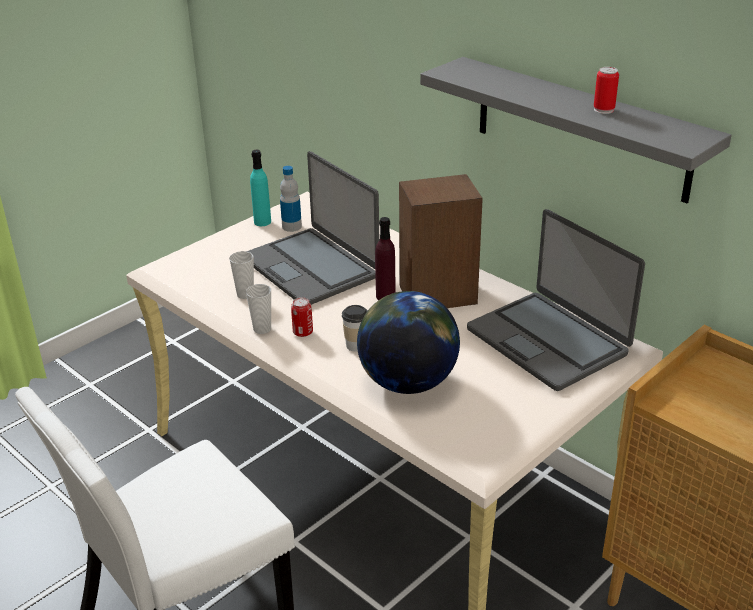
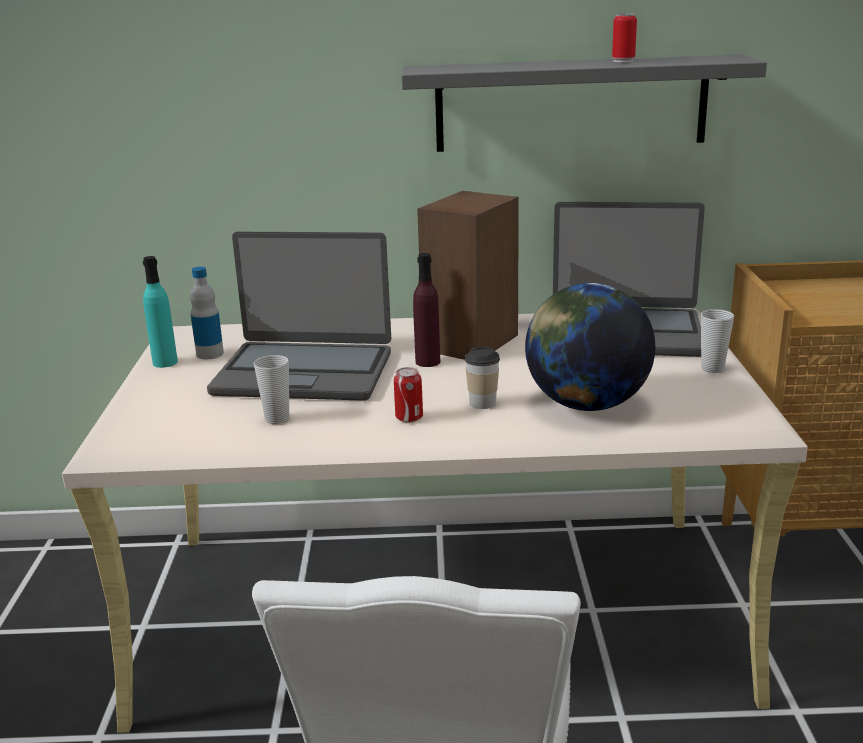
camera: 45 degrees left, 10 degrees down
(262, 329) = (360, 434): cup -> cup (712, 368)

